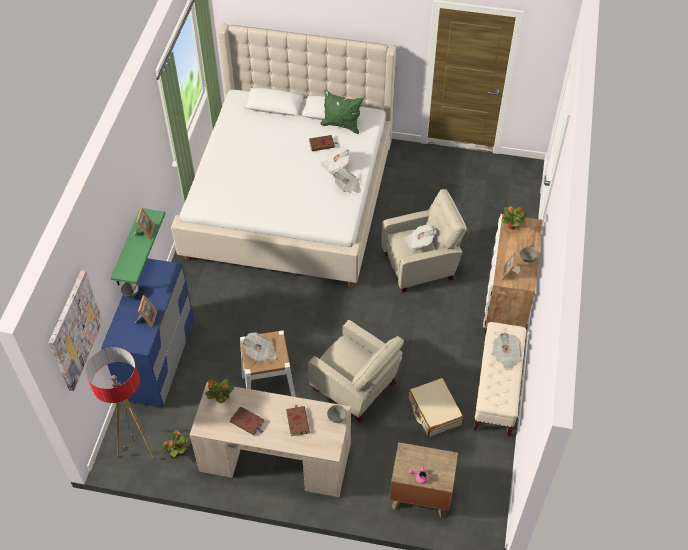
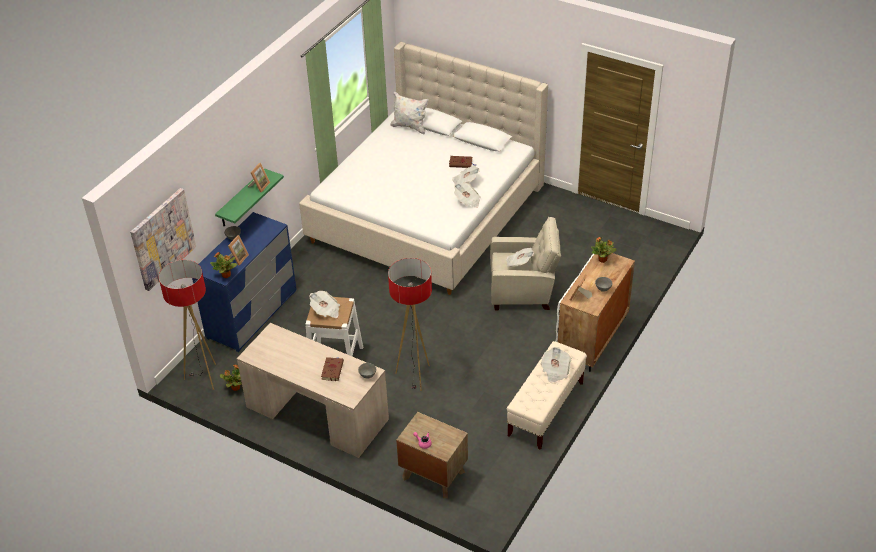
camera: 20 degrees right, 10 degrees down
(221, 399) = (276, 338): potted plant -> potted plant (226, 275)
(248, 422) = (290, 360): brown book -> none
(251, 112) = (409, 127): none -> white pillow
(341, 125) = (486, 151): green pillow -> none
(356, 388) = (415, 376): beige armchair -> floor lamp
(434, 411) = (478, 412): beige suitcase -> none

